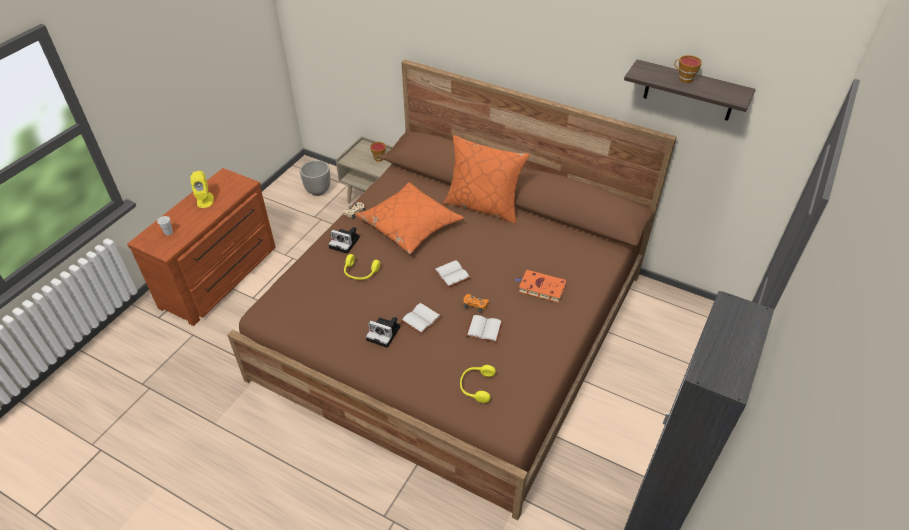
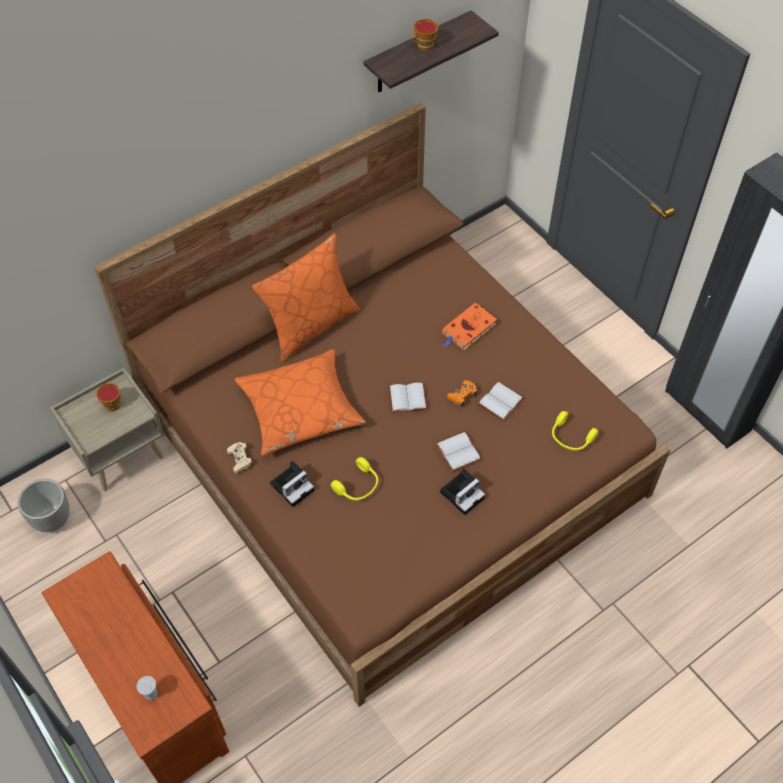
camera: 65 degrees left, 10 degrees up
(205, 200) = (105, 631): yellow speaker -> none

